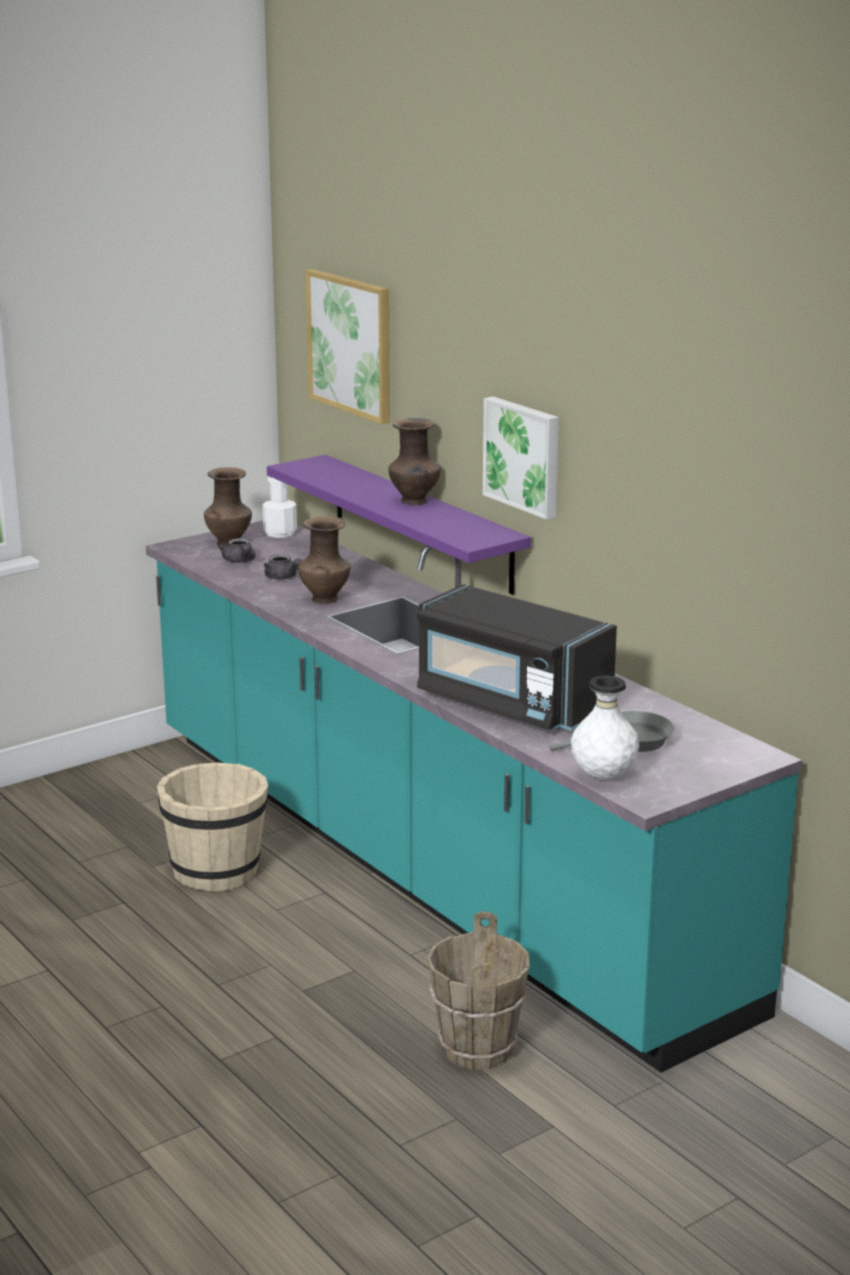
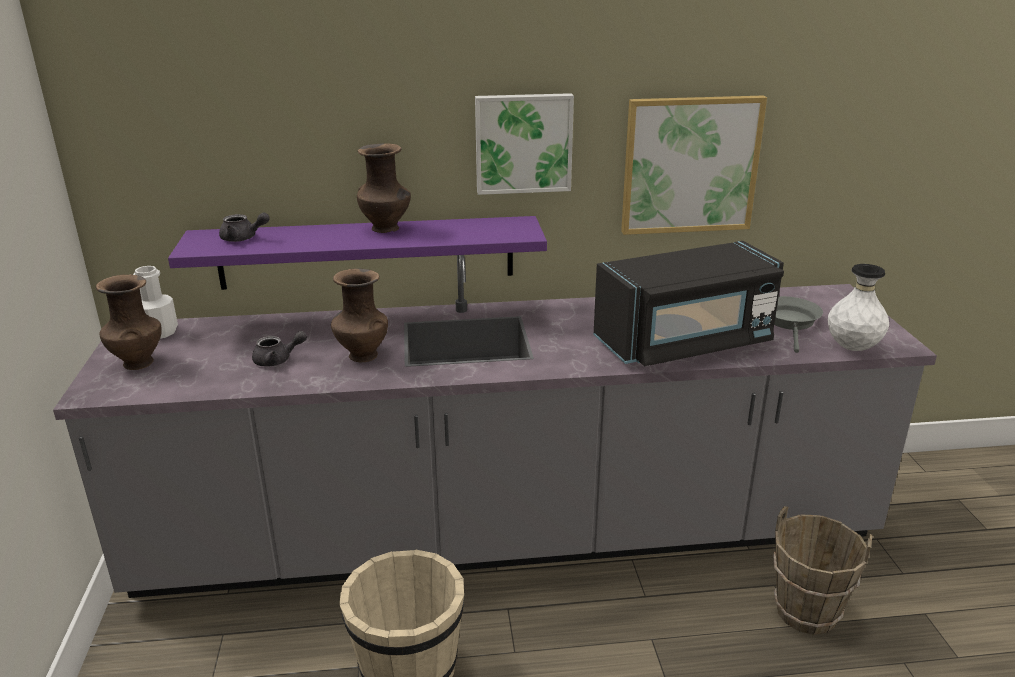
camera: 60 degrees left, 5 degrees up
(240, 561) = (198, 370): grey teapot -> grey teapot (243, 238)
(351, 344) = (220, 95): picture -> picture (690, 165)
(424, 864) = (508, 534): turquoise counter -> grey counter

